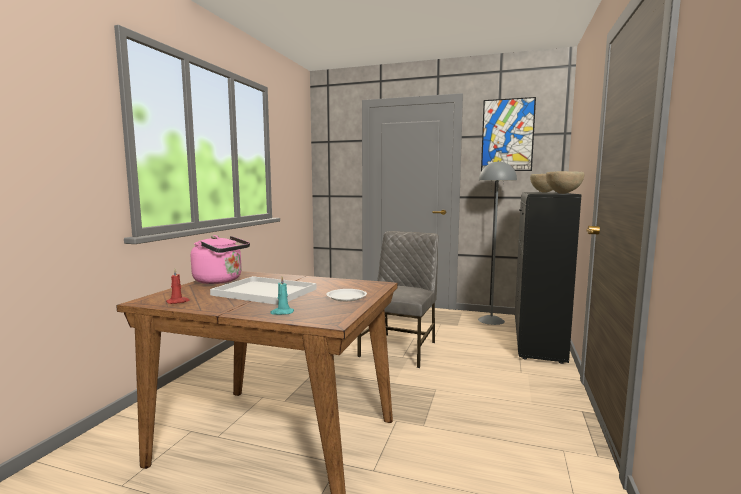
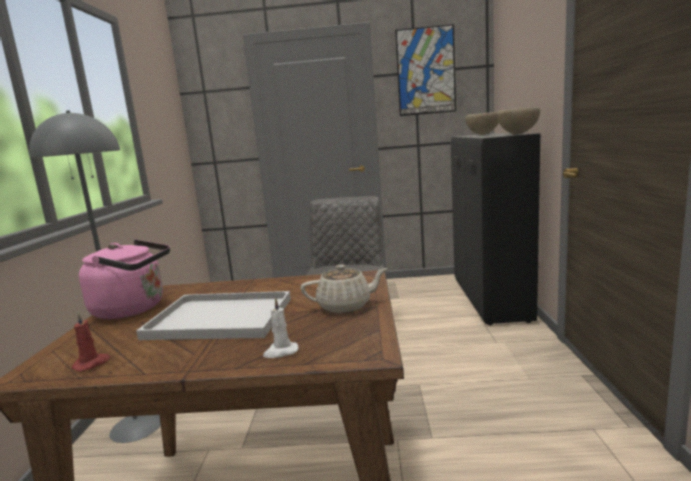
camera: 15 degrees left, 5 degrees up
(282, 312) = (280, 352): turquoise candle -> white candle
(346, 297) = (345, 306): white plate -> beige teapot
(491, 320) = (430, 285): grey floor lamp -> grey floor lamp (136, 426)

